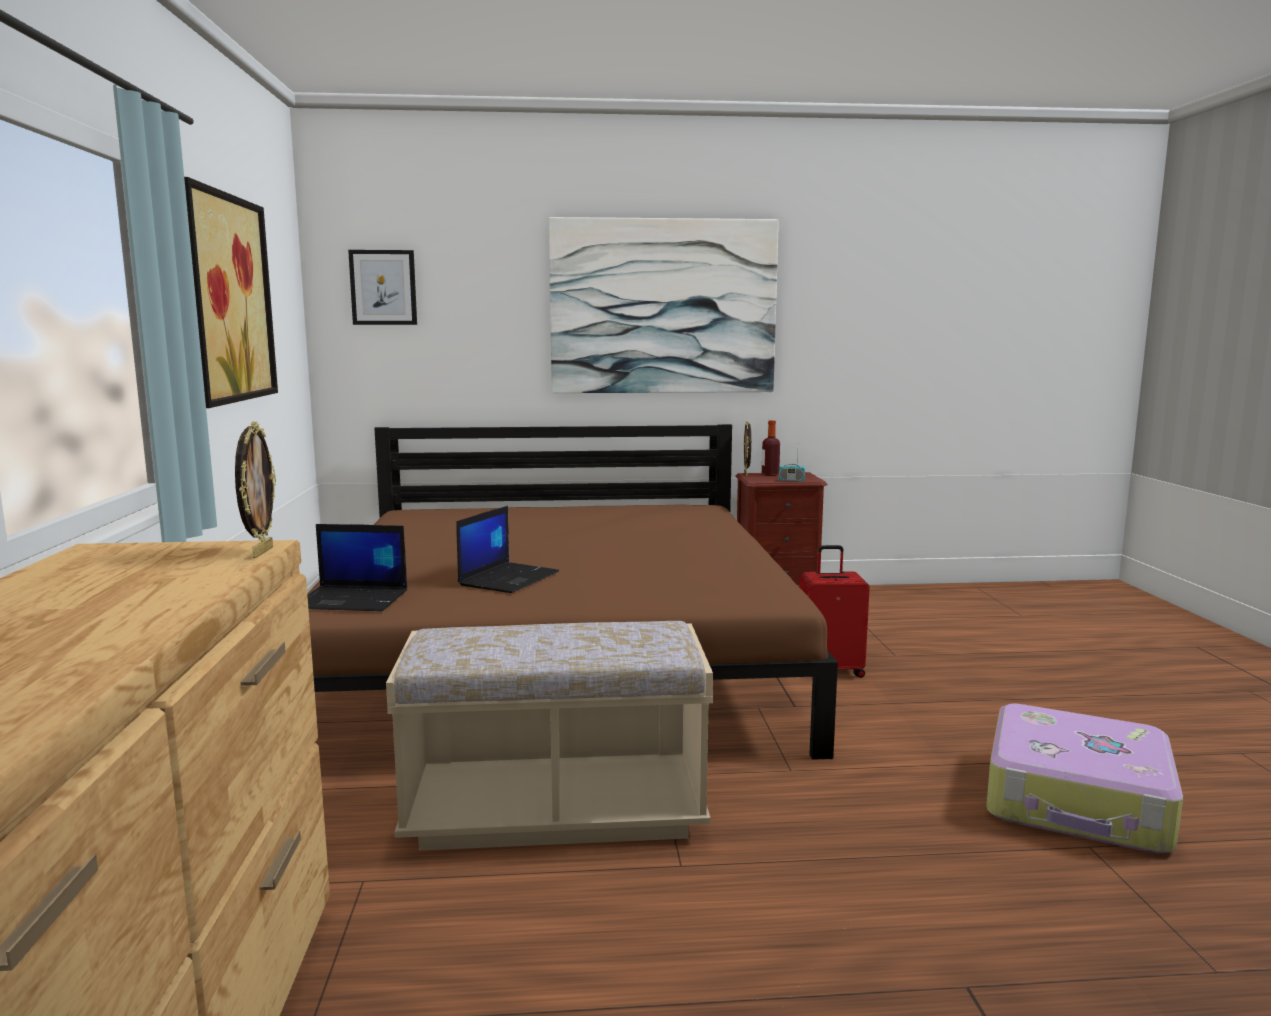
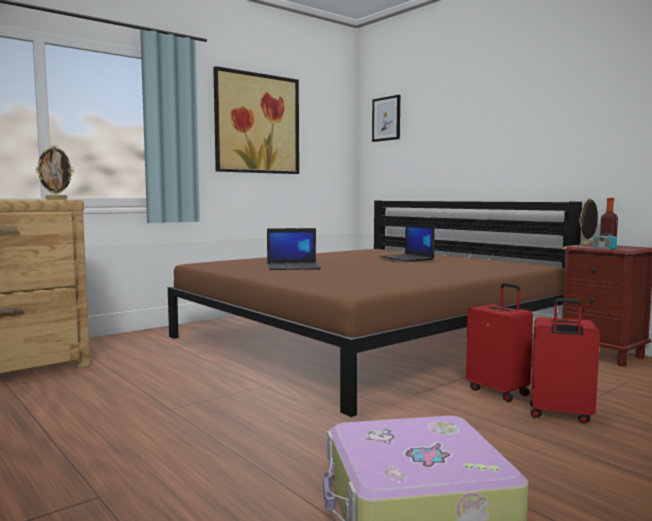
camera: 55 degrees right, 5 degrees down
(353, 600) = (219, 262): laptop -> laptop (407, 258)
(555, 811) = (196, 377): beige bench -> none
(663, 307) = (537, 110): picture -> none
(914, 673) = (560, 415): none -> red suitcase

